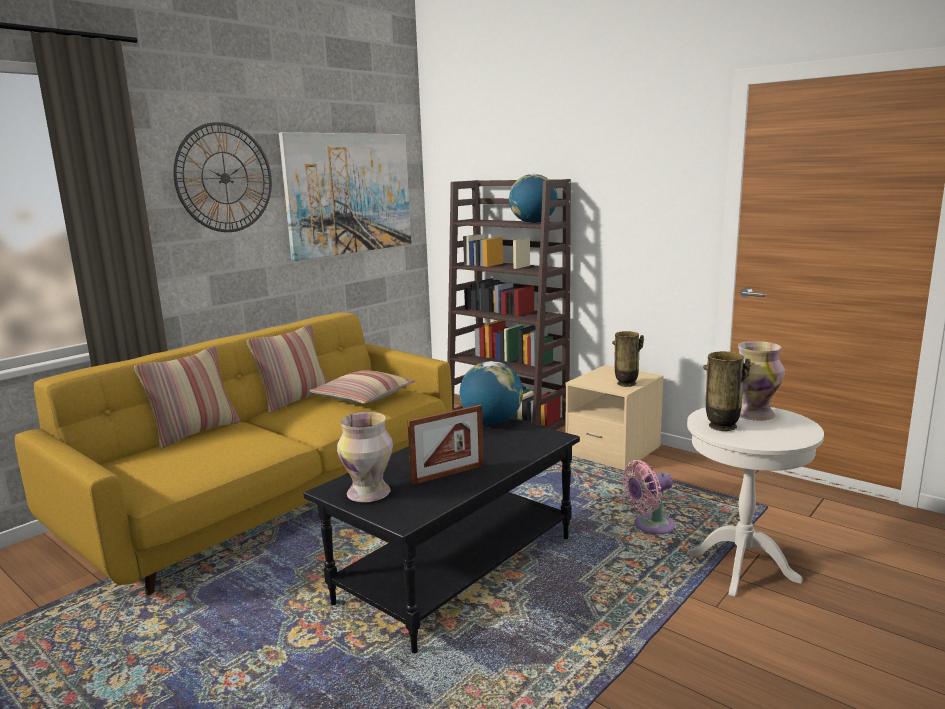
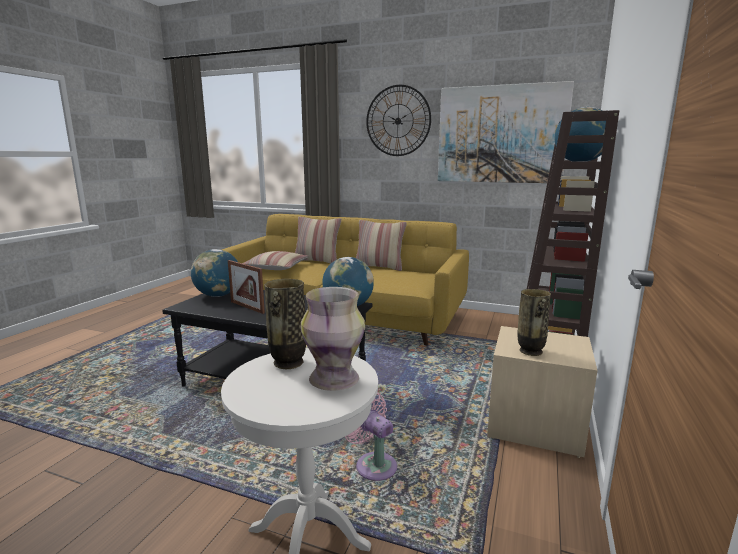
camera: 70 degrees right, 0 degrees up
(363, 397) = (395, 277): pillow -> pillow (276, 267)
(368, 494) = (218, 295): vase -> globe

